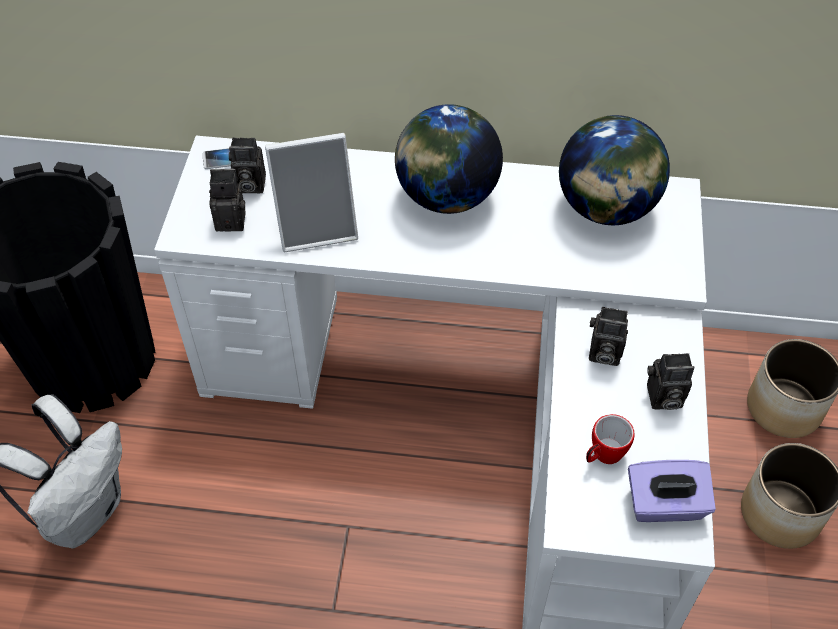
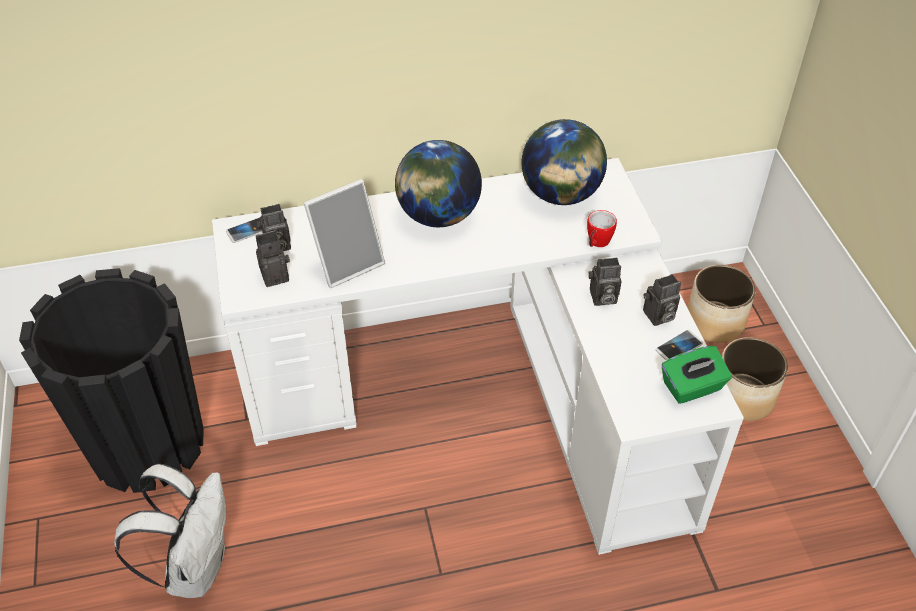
camera: 20 degrees left, 5 degrees down
(603, 455) = (634, 367): mug -> mug (597, 243)
(665, 505) = (692, 387): purple tissue box -> green tissue box
(671, 446) = (679, 347): none -> phone

